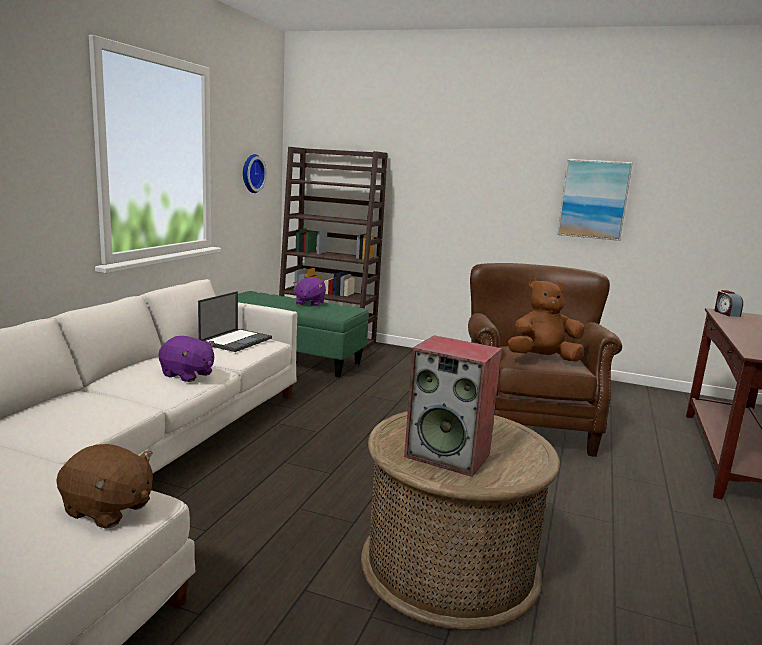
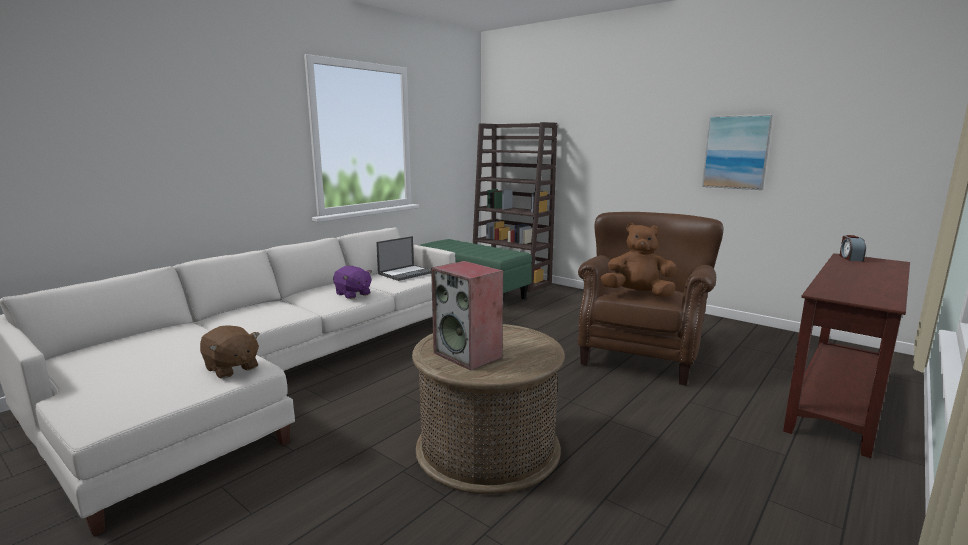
camera: 20 degrees right, 0 degrees up
(251, 173) = (449, 146): wall clock -> none
(309, 303) = (486, 248): purple plush toy -> none

